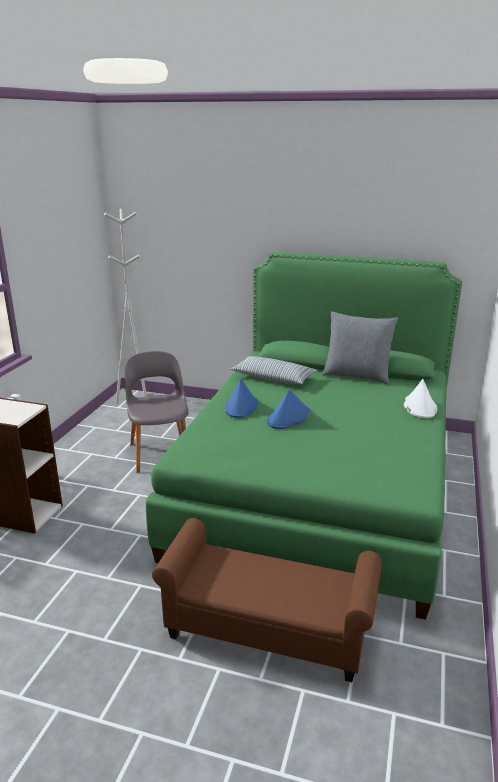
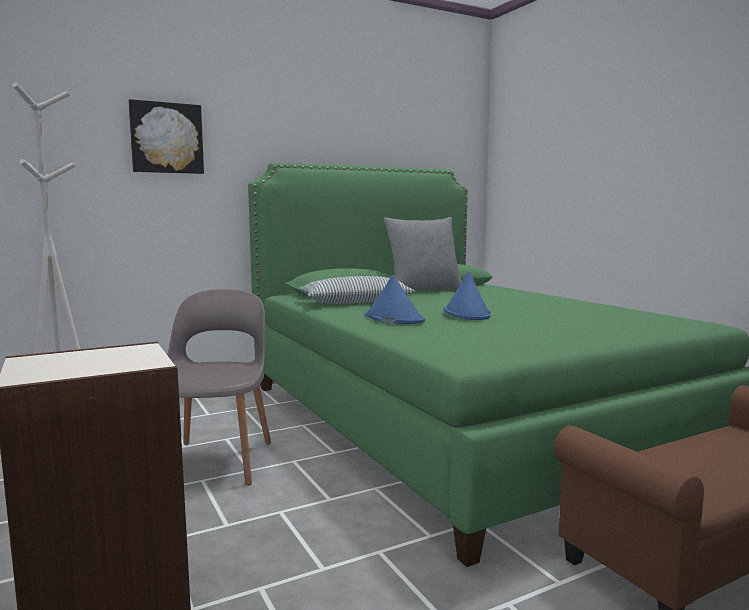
camera: 45 degrees left, 15 degrees down
(160, 453) = (217, 460): grey chair -> grey chair turned 60 degrees clockwise
(204, 231) = (166, 138): none -> picture
(419, 407) = (529, 294): white hat -> none

